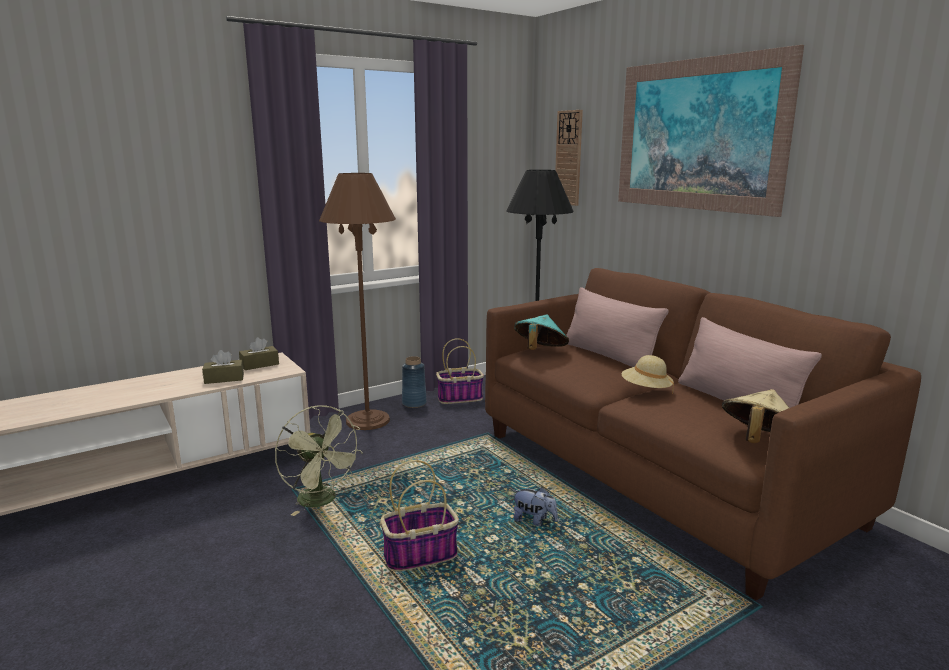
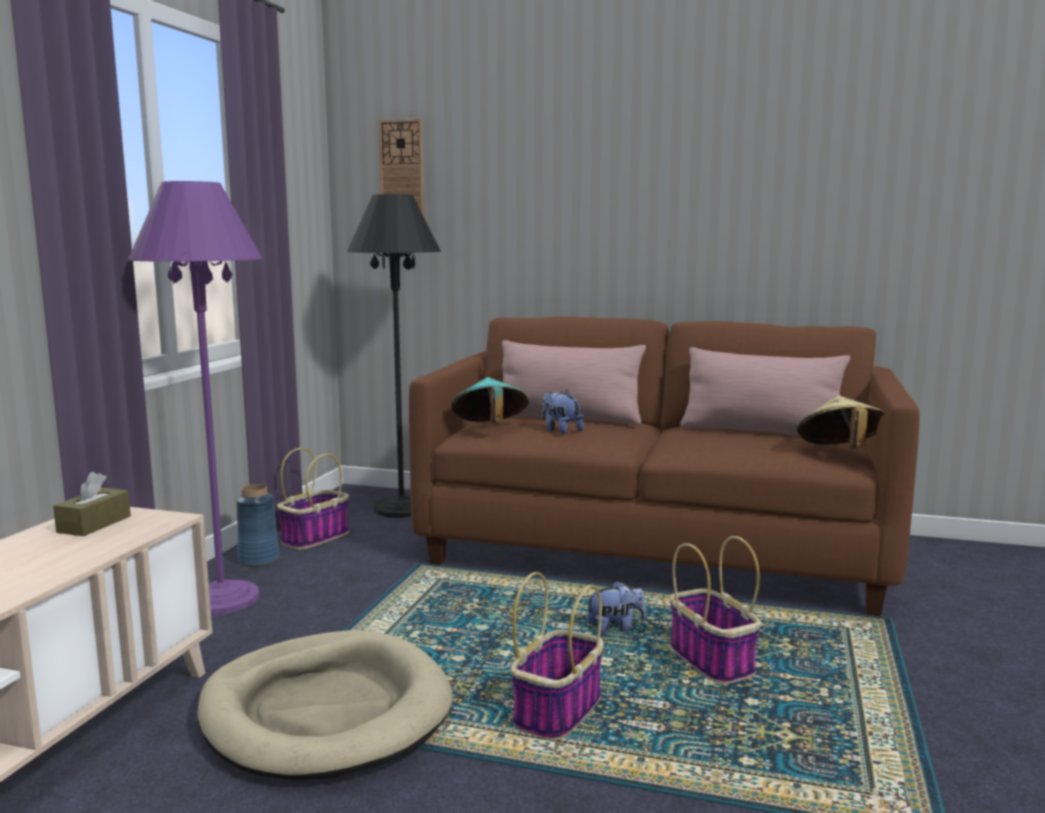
camera: 40 degrees left, 5 degrees down
(224, 379) = (71, 554): brown tissue box -> none
(322, 501) = (326, 712): green fan -> beige dog bed
(368, 420) = (222, 599): brown floor lamp -> purple floor lamp
(560, 570) = (713, 661): none -> basket
(579, 364) = (560, 430): none -> plush toy
(646, 390) = (668, 438): beige hat -> none
(698, 135) = (606, 149): picture -> none

